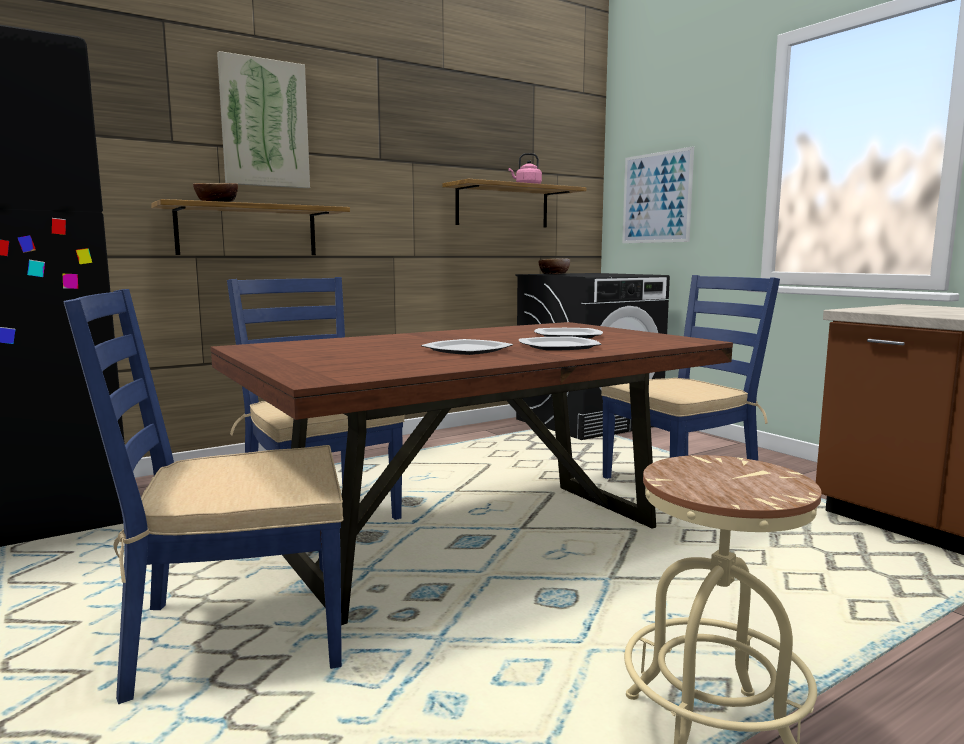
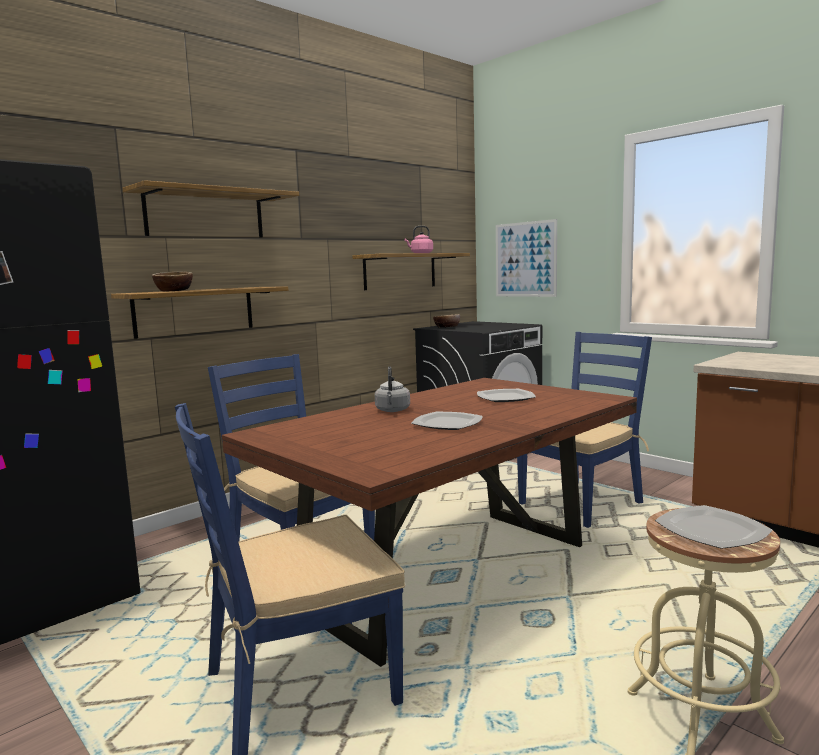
camera: 10 degrees left, 0 degrees up
(264, 123) = (205, 214): picture -> shelf
(422, 339) = (392, 410): none -> grey kettle
(557, 346) = (513, 413): plate -> plate (710, 530)

